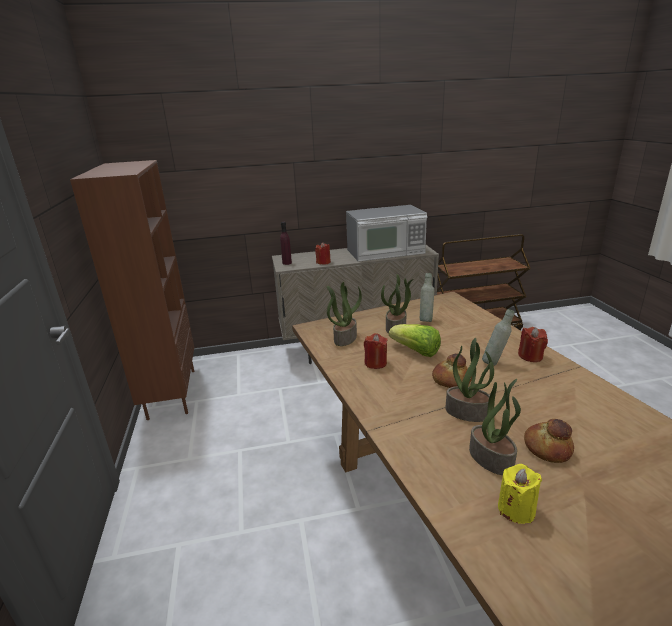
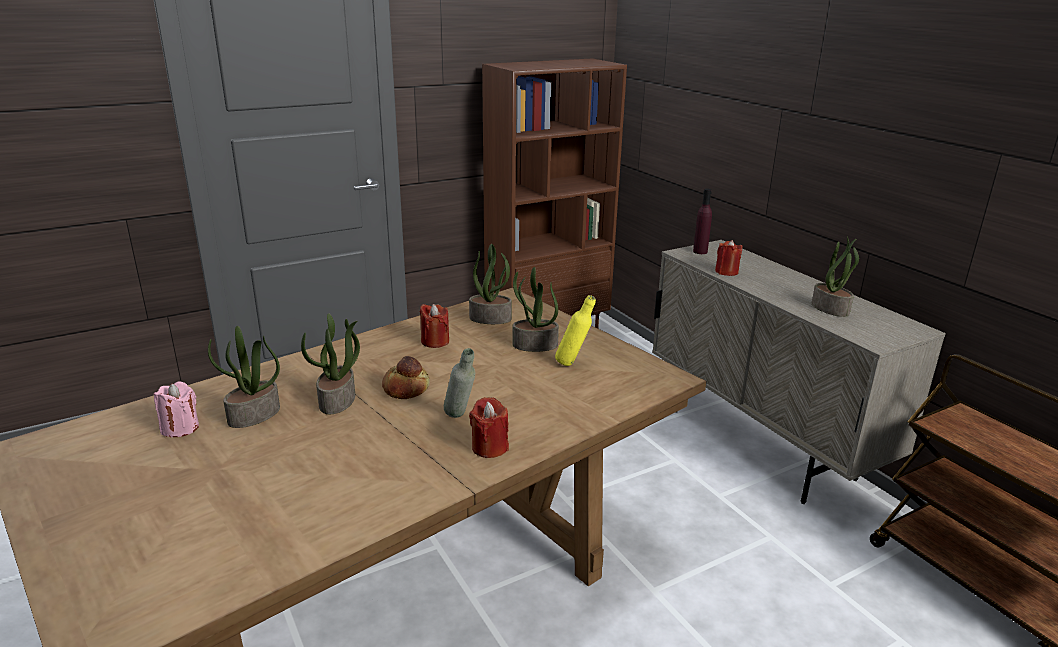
camera: 70 degrees right, 0 degrees up
(386, 252) = (831, 309): microwave -> potted plant
(416, 351) = (473, 363): lettuce -> none
(426, 320) = (573, 363): grey bottle -> yellow bottle
(516, 509) = (180, 428): yellow candle -> pink candle
(546, 448) = (270, 449): bread -> none

